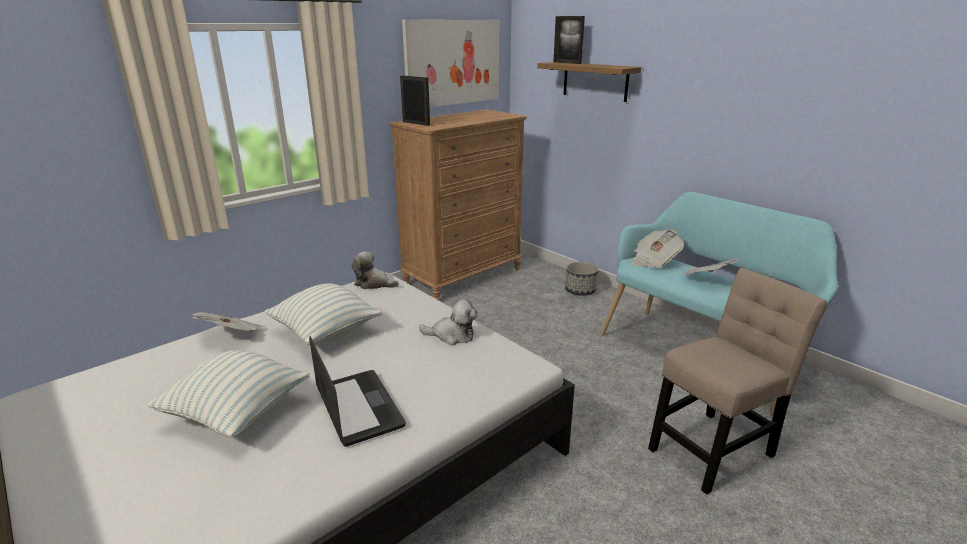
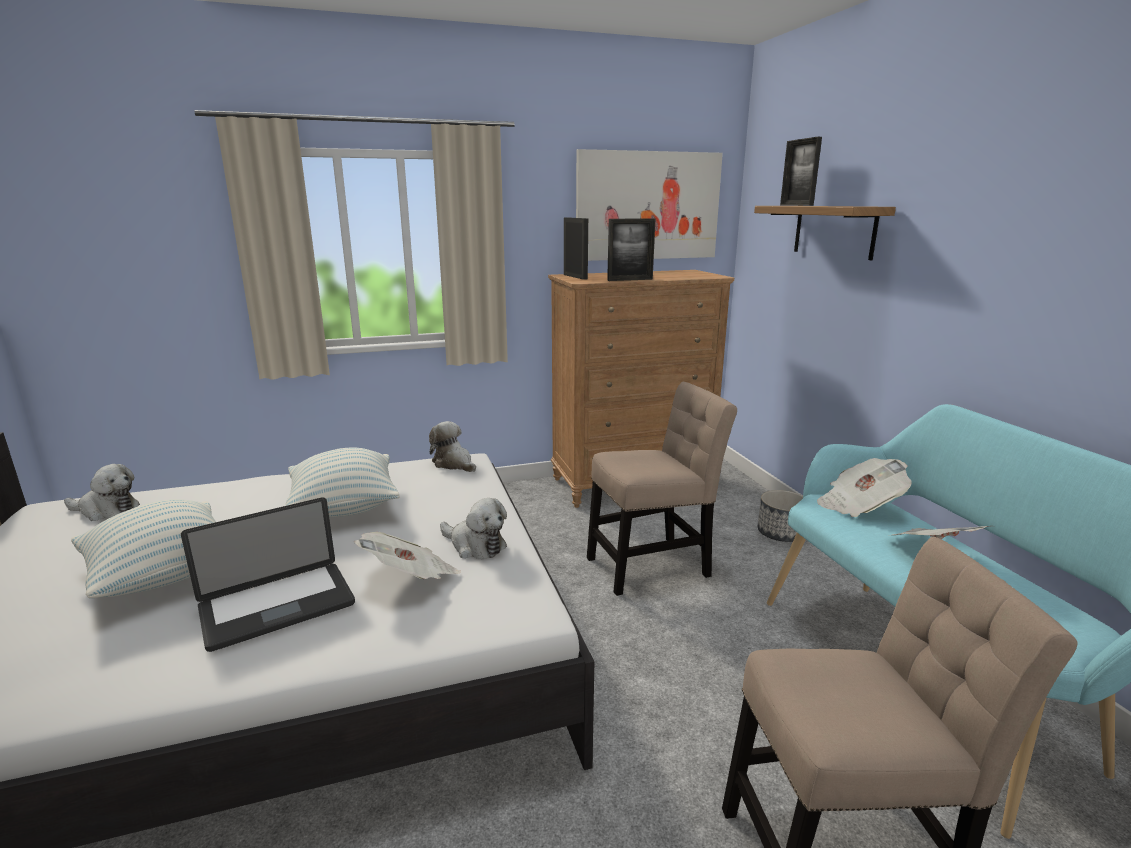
camera: 25 degrees right, 5 degrees down
(103, 383) = (106, 510): none -> plush toy
(233, 336) = (259, 490): newspaper -> newspaper (411, 578)
(359, 408) = (277, 606): laptop -> laptop turned 60 degrees clockwise
(462, 123) = (630, 280): none -> picture frame
(518, 328) = (653, 564): none -> beige chair

